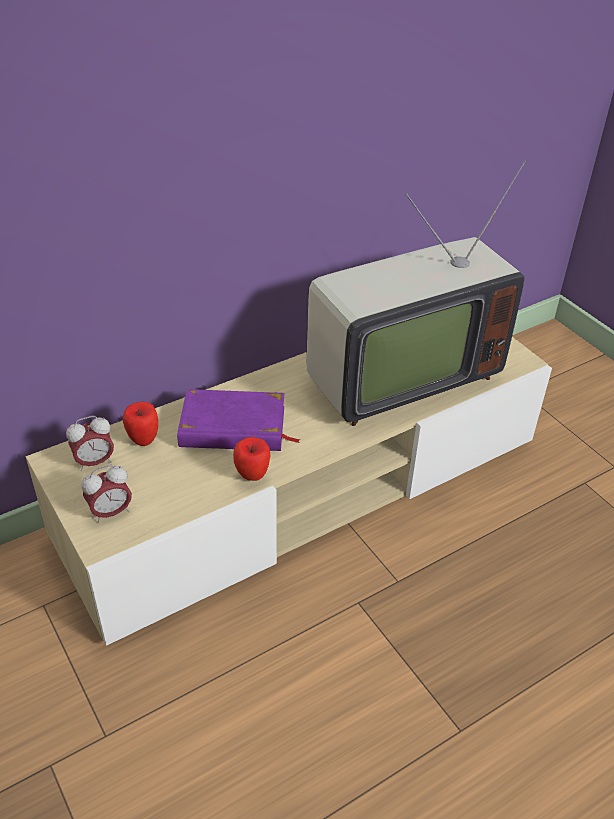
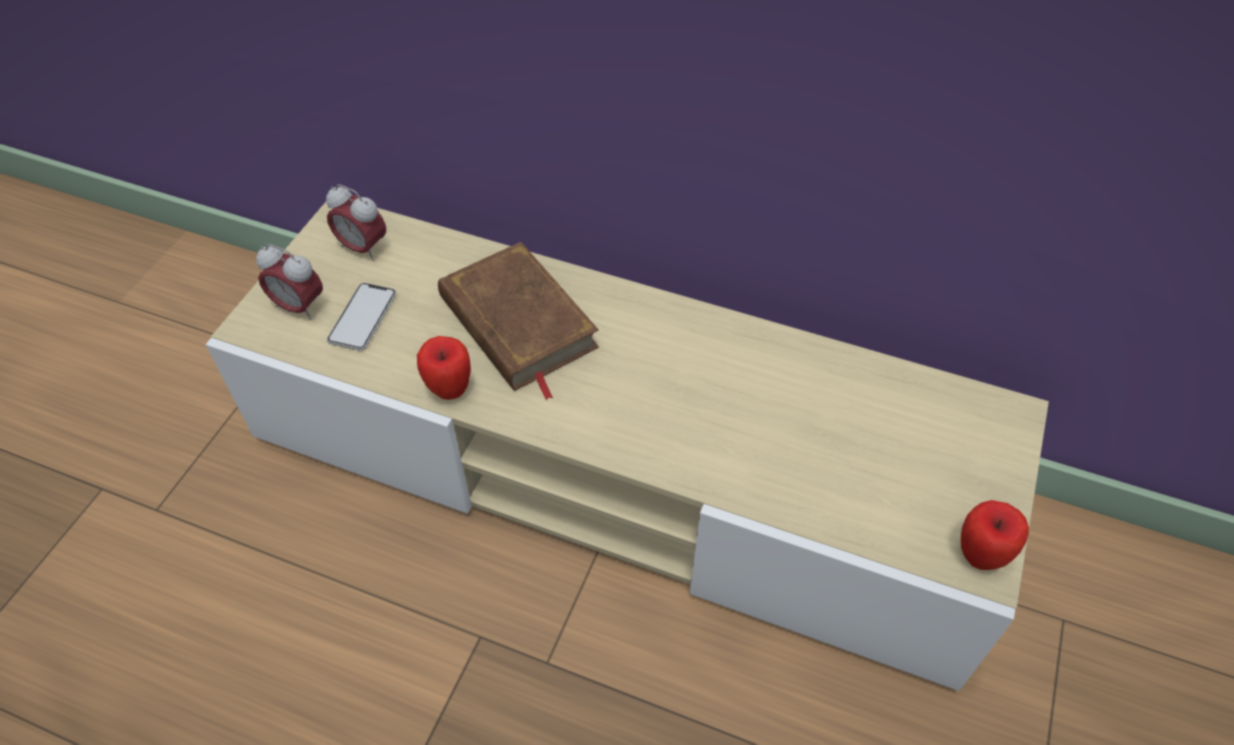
camera: 55 degrees right, 10 degrees up
(143, 440) = (429, 262): apple -> apple (980, 555)
(154, 487) = (362, 317): none -> phone
(233, 427) = (517, 324): purple book -> brown book
(397, 376) = (776, 429): television -> none

